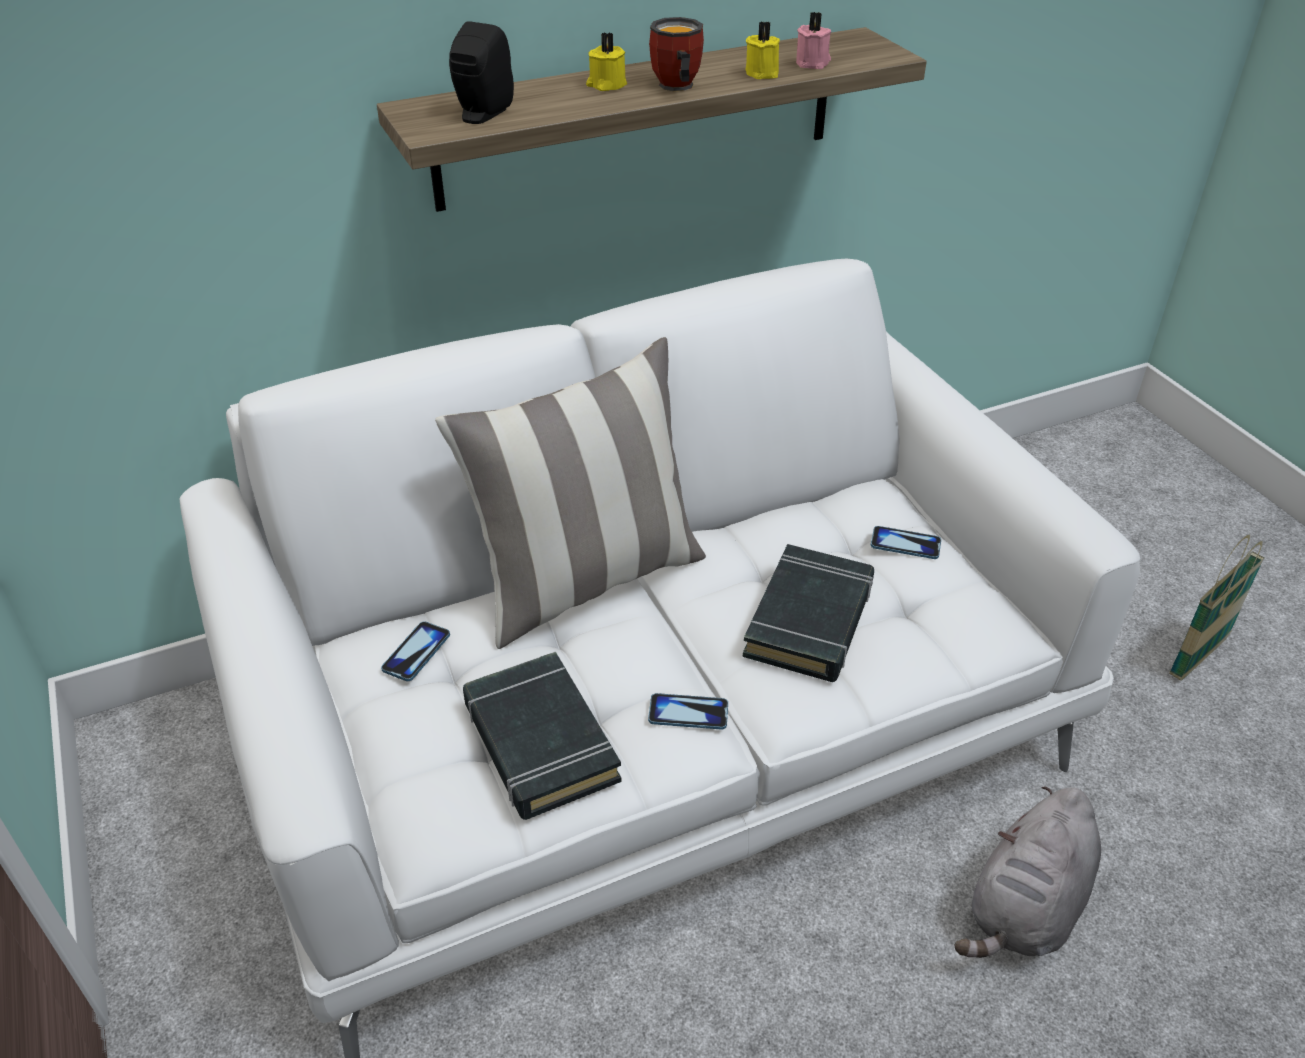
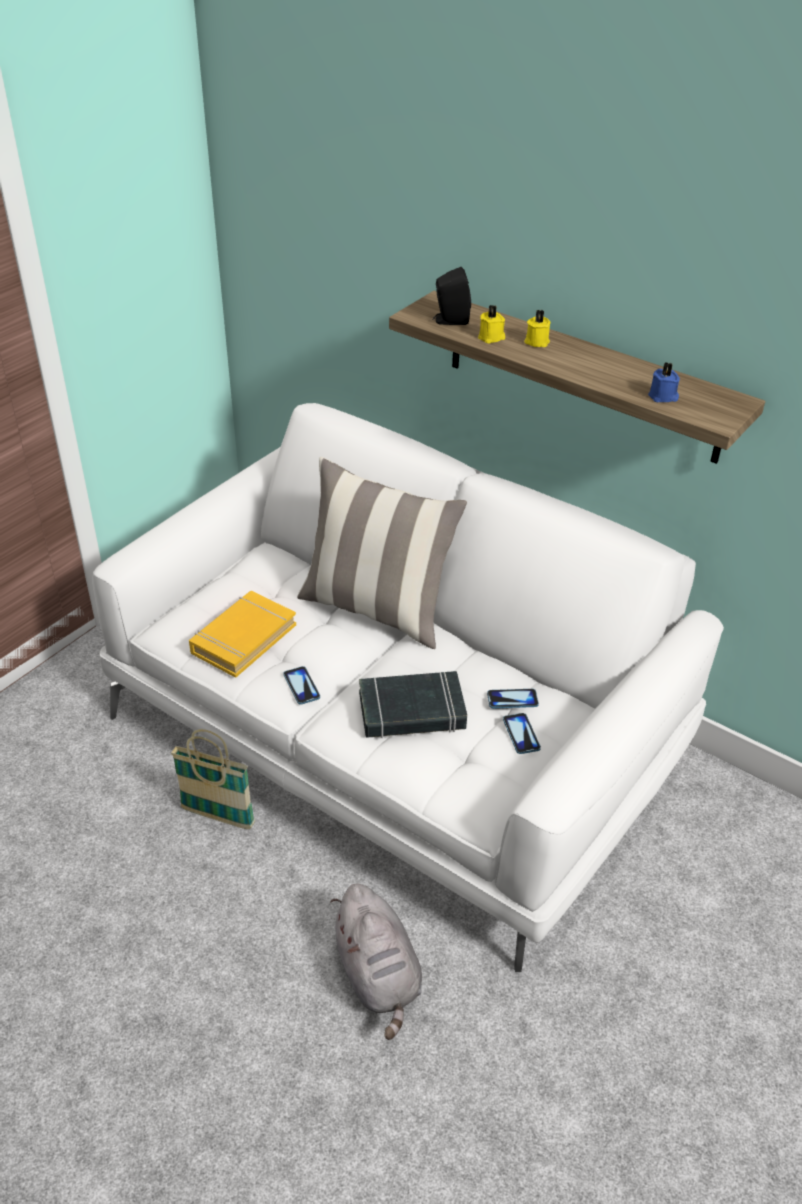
camera: 60 degrees right, 0 degrees up
(416, 652) = (274, 571): phone -> phone (512, 699)
(539, 742) = (243, 639): black book -> yellow book
(674, 87) = (559, 362): mug -> none
(763, 73) = (622, 384): yellow candle -> yellow candle (491, 337)
(813, 63) = (663, 397): pink candle -> blue candle
(1026, 908) = (378, 975): grey plush toy -> grey plush toy turned 120 degrees counterclockwise
(1198, 656) = (715, 1041): basket -> basket (217, 816)

